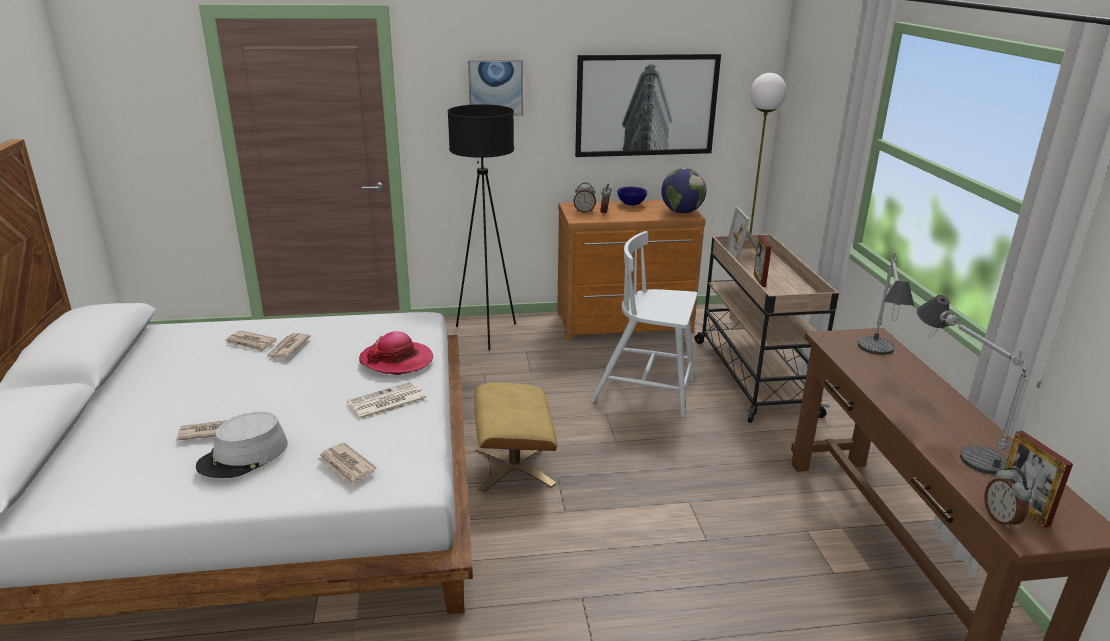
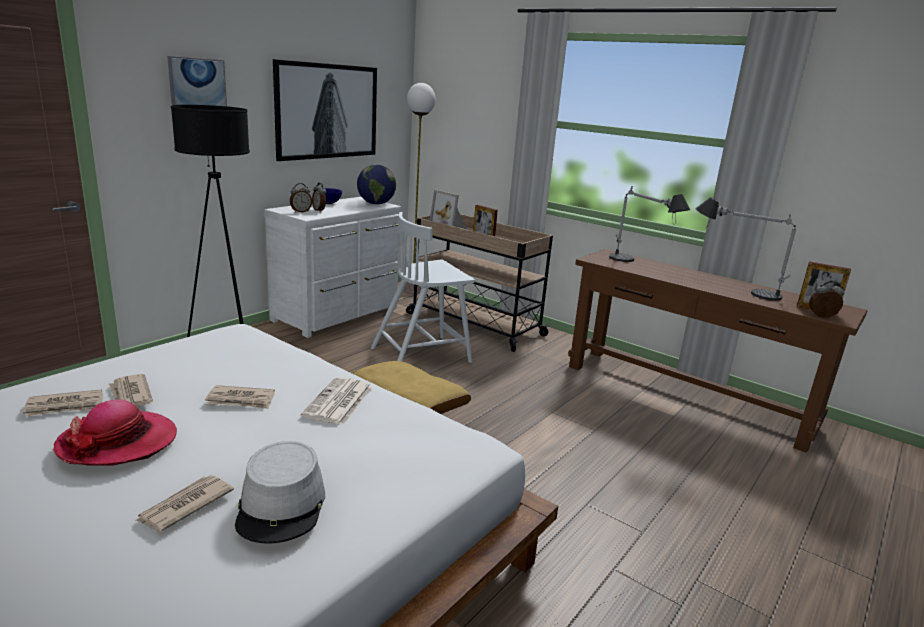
camera: 45 degrees left, 5 degrees down
(346, 466) = (410, 462): newspaper -> newspaper (241, 400)
(397, 360) = (282, 368): hat -> hat (118, 442)
(625, 324) = (339, 314): brown dresser -> white dresser
(1001, 519) = (822, 317): alarm clock -> alarm clock turned 150 degrees clockwise

